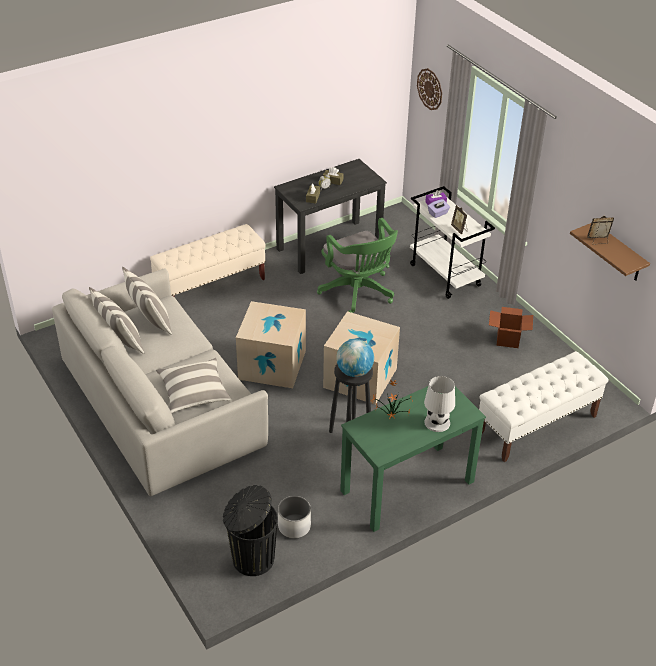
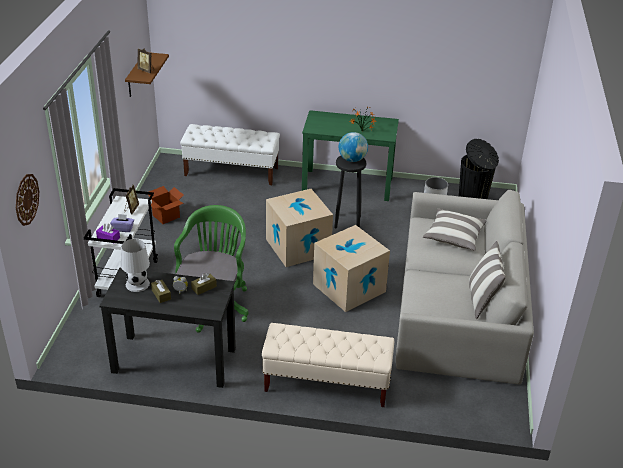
camera: 140 degrees left, 5 degrees down
(150, 322) = (444, 304): pillow -> none
(437, 422) = (339, 119): white table lamp -> white table lamp (137, 284)

